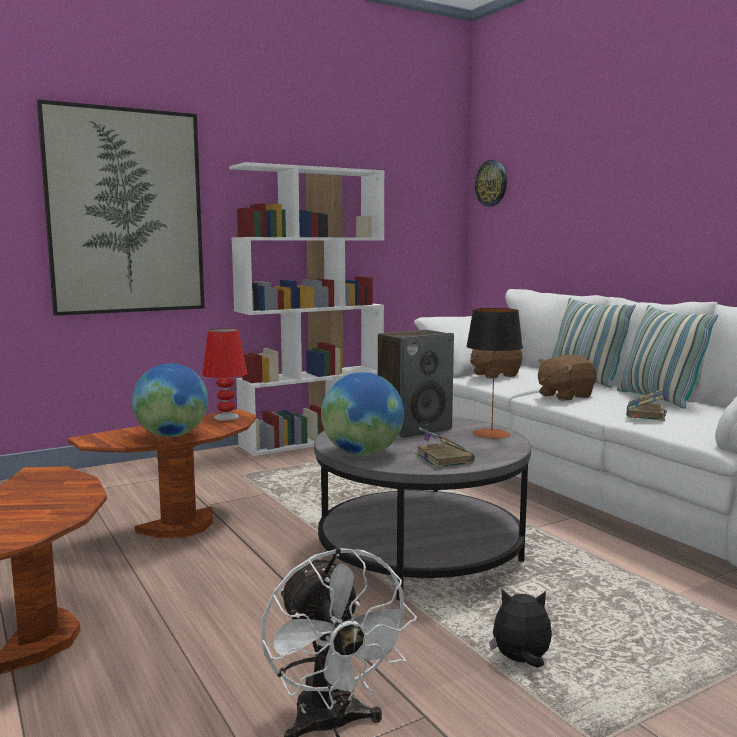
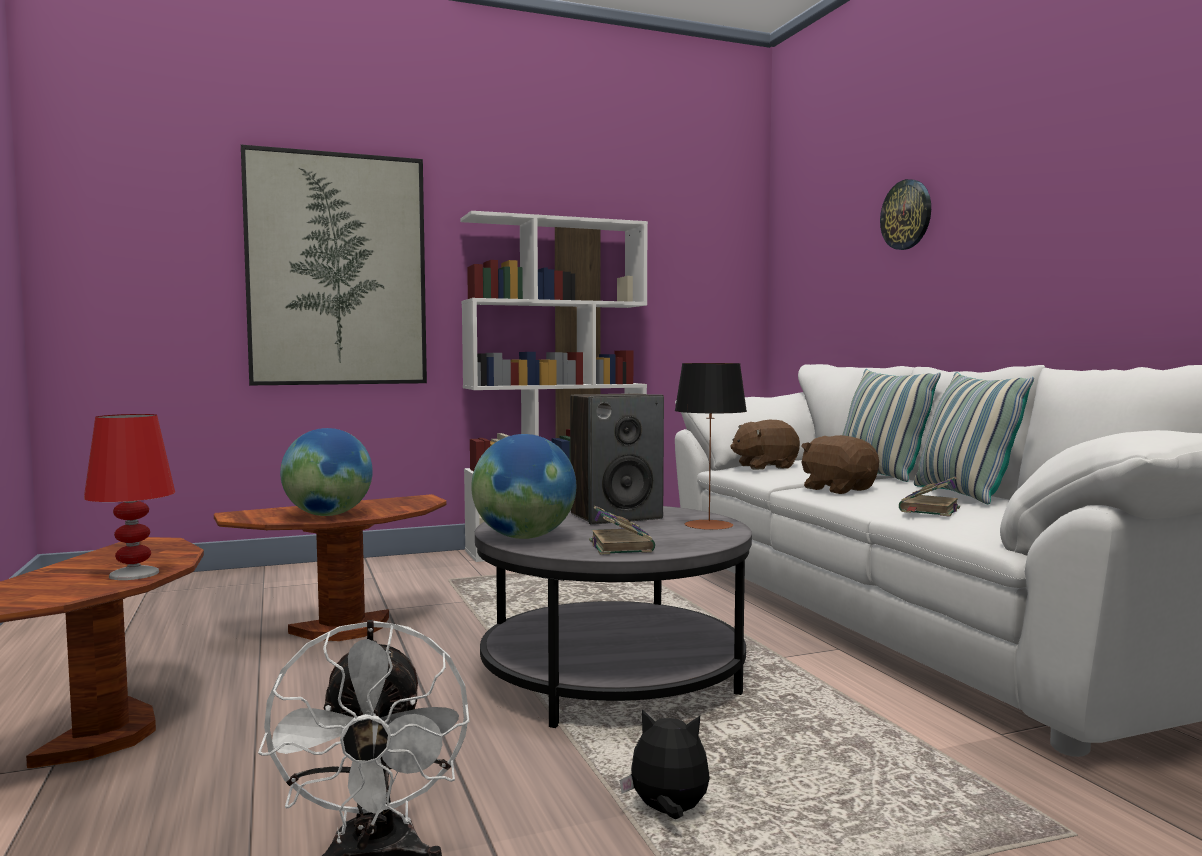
camera: 10 degrees right, 5 degrees down
(226, 417) = (408, 501): red table lamp -> red table lamp (134, 574)
(491, 183) = (792, 238): wall clock -> wall clock (906, 215)
(564, 396) = (838, 489): brown plush toy -> brown plush toy turned 75 degrees clockwise

